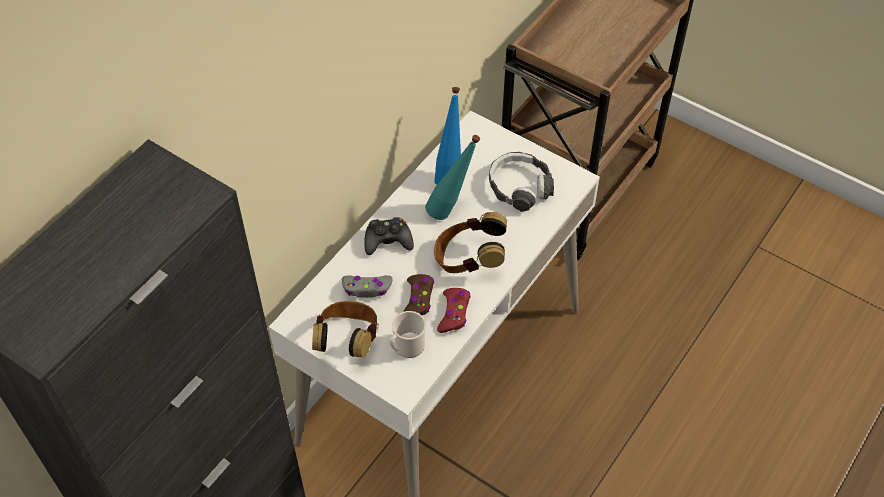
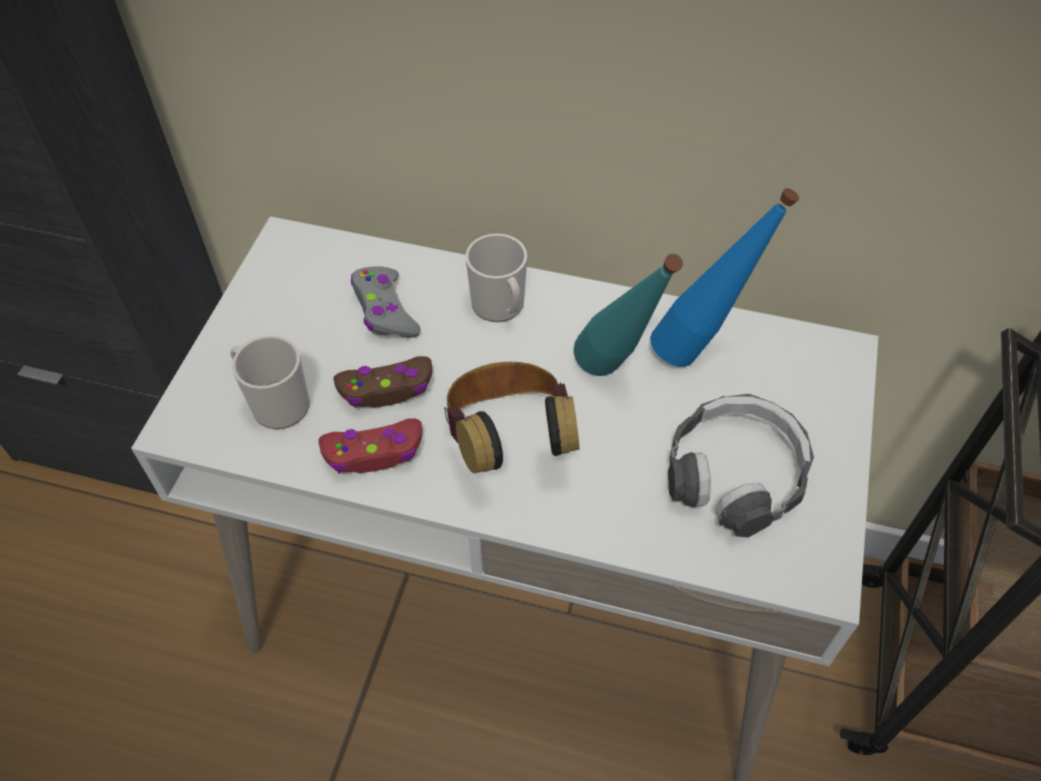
camera: 70 degrees right, 0 degrees up
(348, 341) = (267, 318): headphones -> none
(388, 240) = (500, 307): black game controller -> mug

